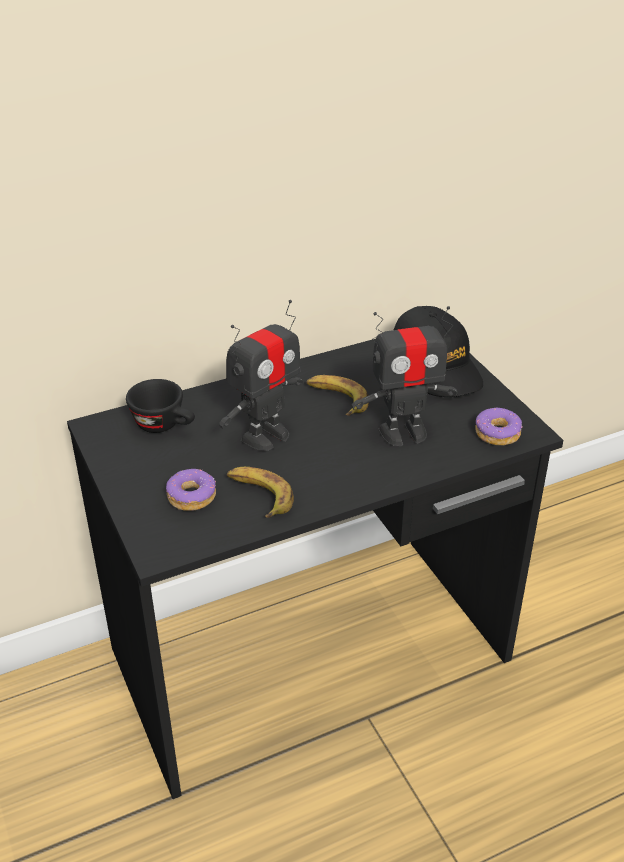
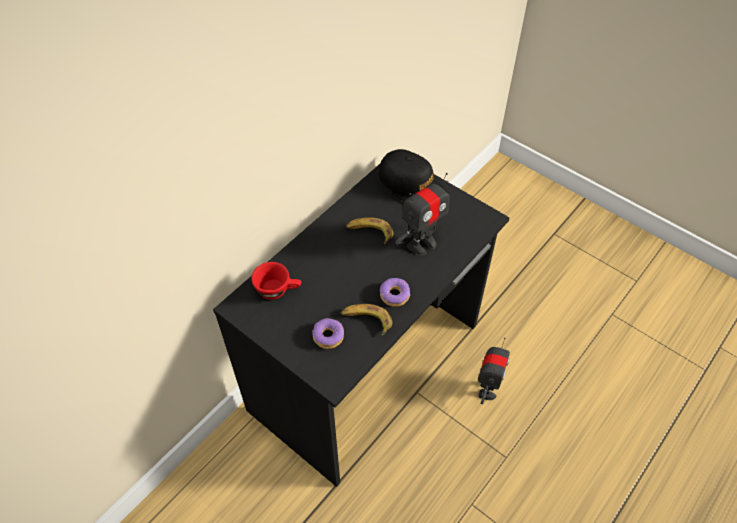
camera: 25 degrees left, 15 degrees up
(165, 425) = (278, 290): black cup -> red cup
(265, 436) = (344, 275): toy robot -> toy robot (487, 389)
(497, 434) = (473, 226): donut -> donut (395, 295)

